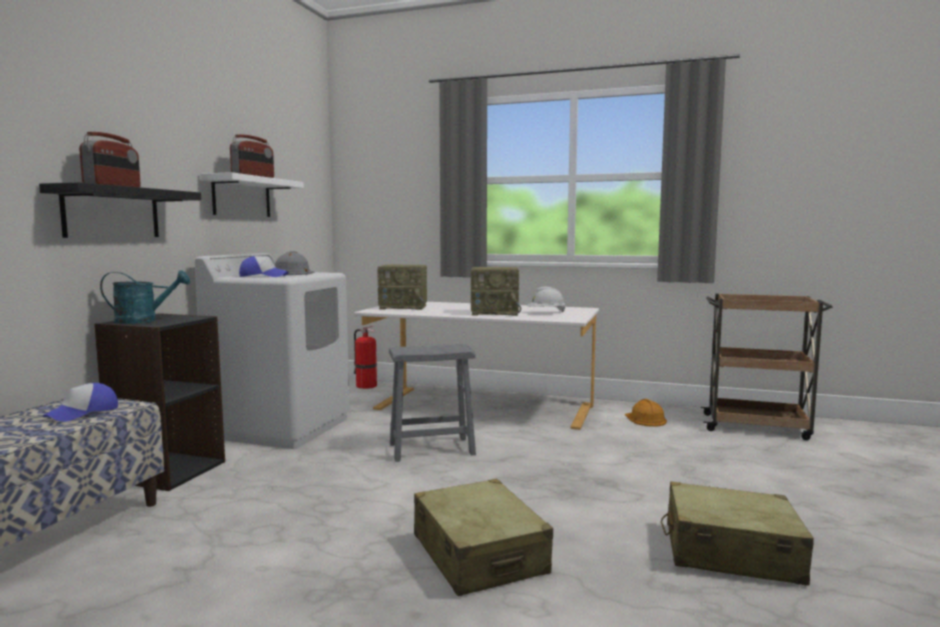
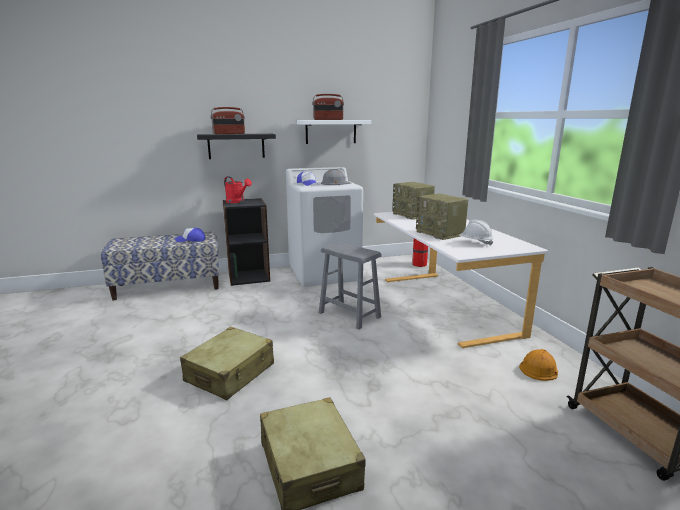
camera: 55 degrees right, 10 degrees up
(144, 320) = (237, 202): turquoise watering can -> red watering can

